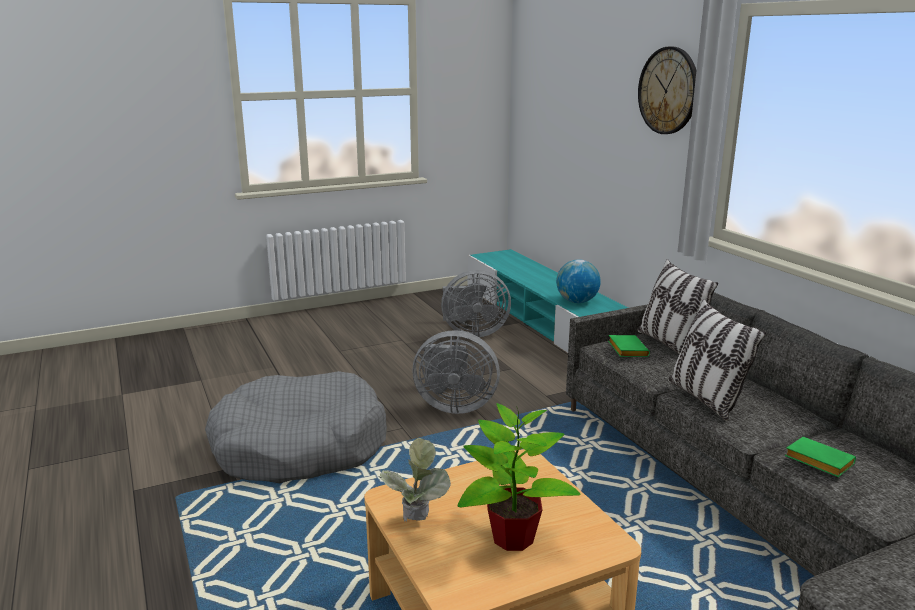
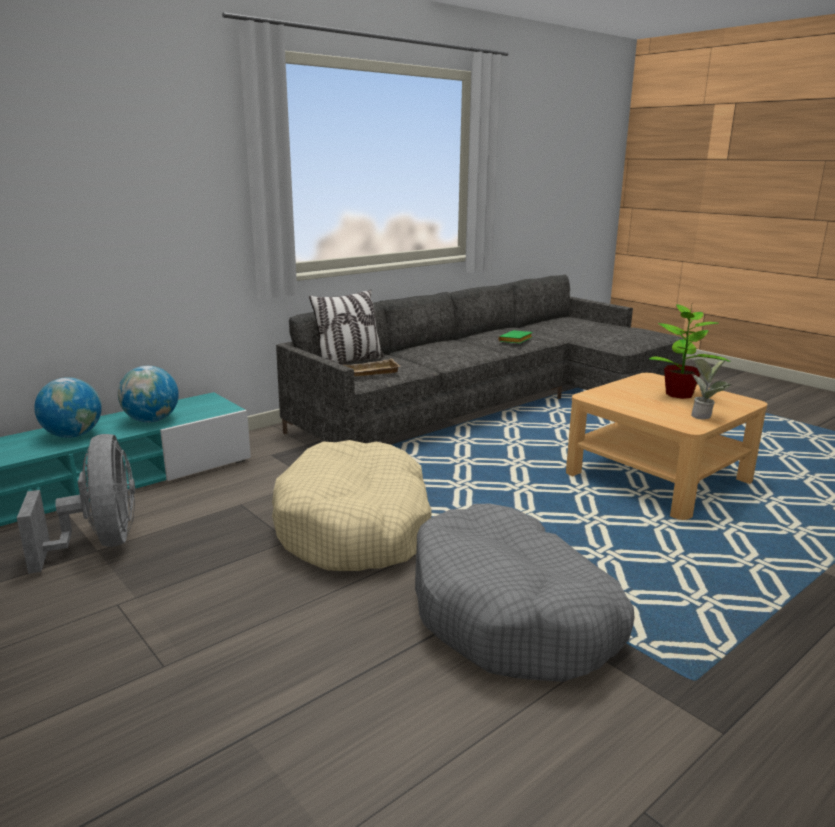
camera: 105 degrees left, 0 degrees up
(454, 406) = (356, 527): grey fan -> beige dog bed
(552, 285) = (73, 435): none -> globe
(626, 349) = (371, 372): green book -> beige tray
(668, 91) = (179, 136): wall clock -> none
(705, 399) = (448, 358): pillow -> none

